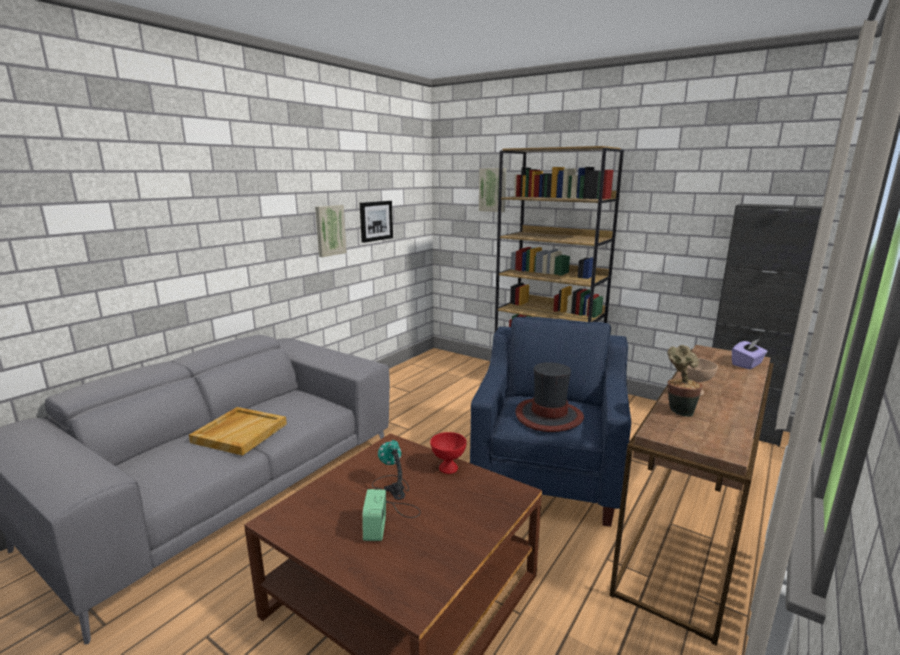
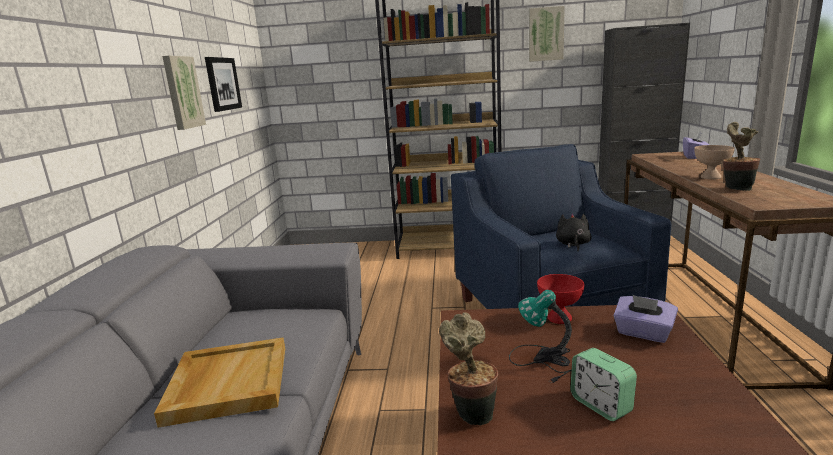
camera: 30 degrees left, 0 degrees up
(308, 500) = (472, 413): none -> potted plant
(482, 502) = (643, 333): none -> purple tissue box
(493, 190) = (346, 42): picture -> picture (545, 34)
(549, 416) = (573, 244): hat -> black plush toy

